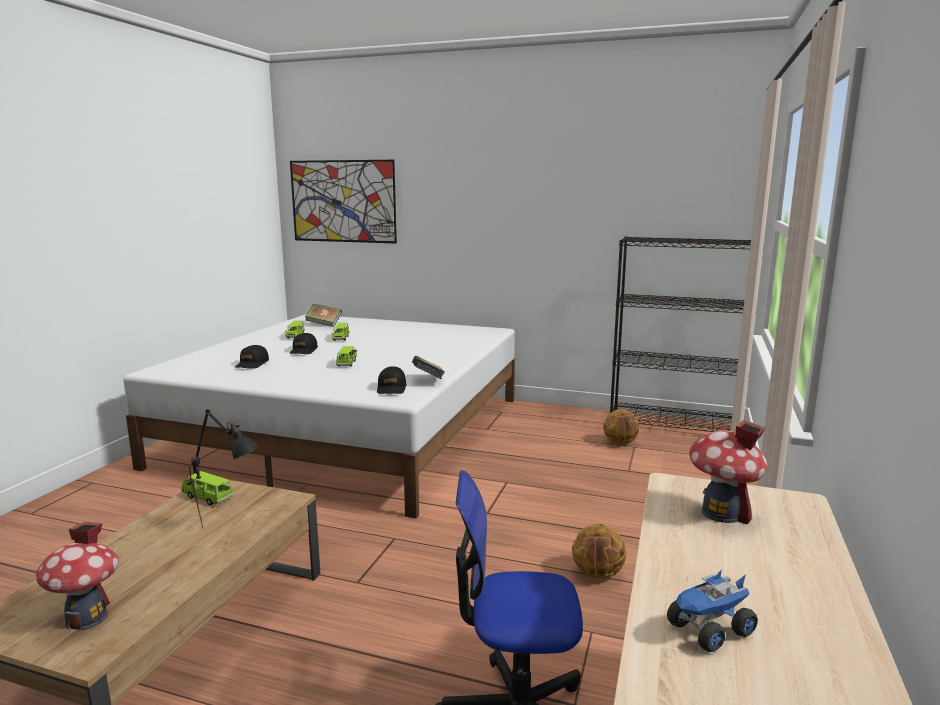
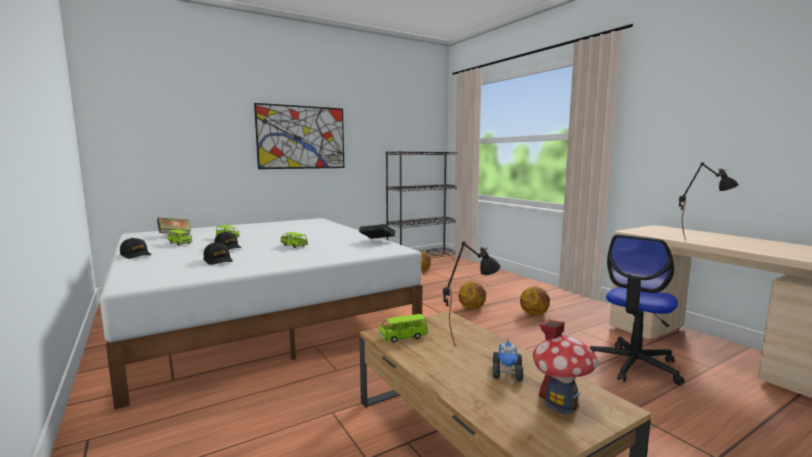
camera: 50 degrees left, 5 degrees down
(343, 201) = (161, 124): picture -> picture (302, 137)
(391, 388) = (374, 247): black cap -> black cap (136, 255)
(541, 522) = (472, 308): none -> basketball
(691, 557) = (701, 240): none -> black table lamp
(710, 630) = (762, 248): toy truck -> toy truck (507, 373)
(721, 513) = (663, 233): toy house -> none

